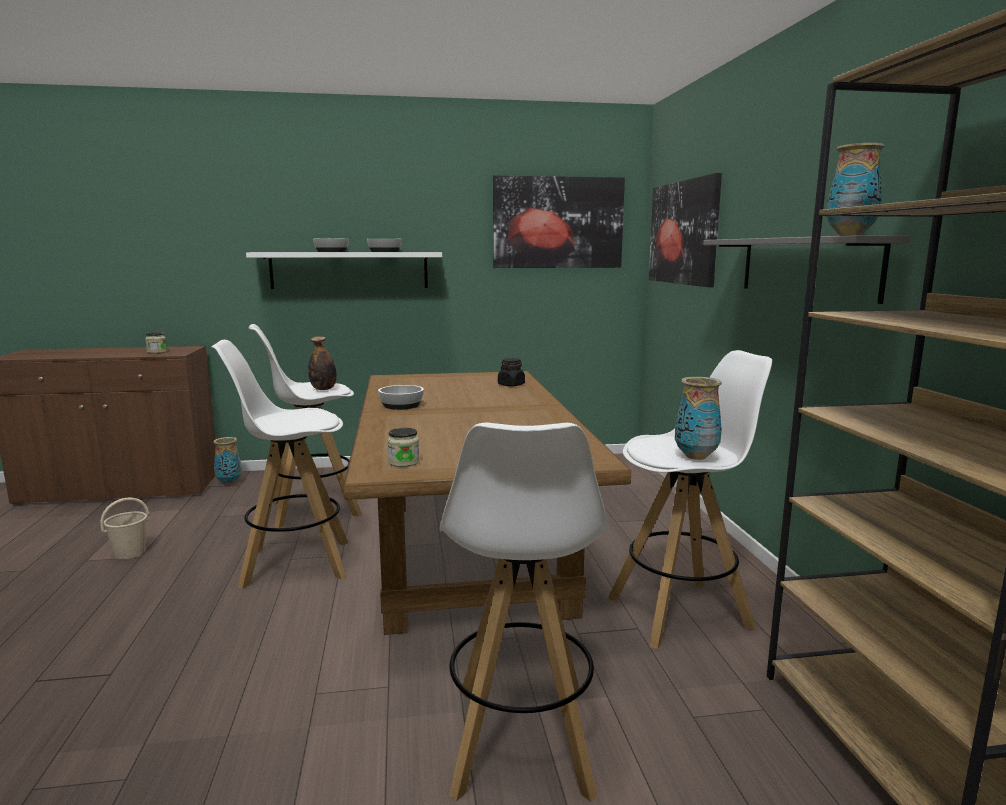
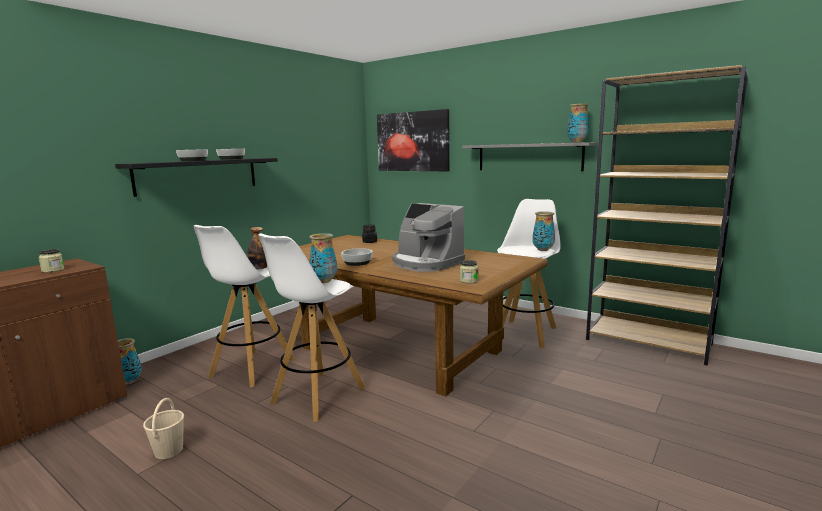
camera: 45 degrees left, 0 degrees up
(309, 417) = (324, 281): none -> vase
(349, 270) = (198, 175): white shelf -> black shelf
(457, 426) = (426, 263): none -> coffee machine
(521, 741) = (572, 396): white stool -> none
(558, 223) = (325, 135): picture -> none

